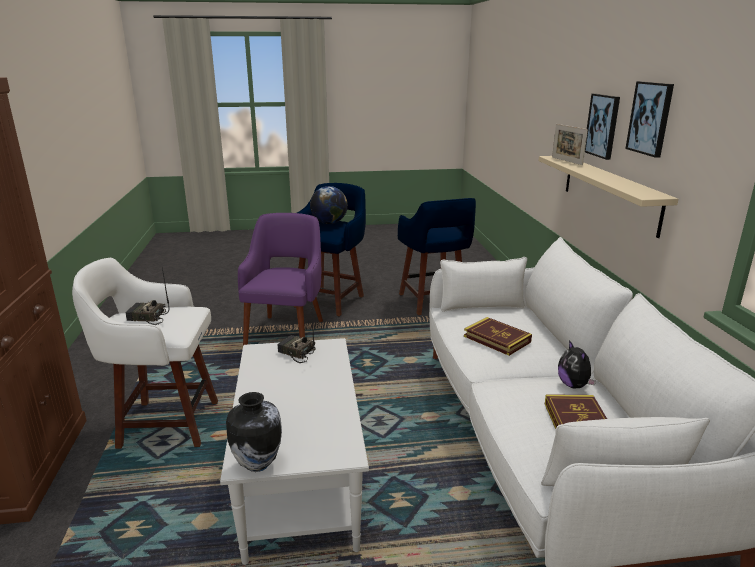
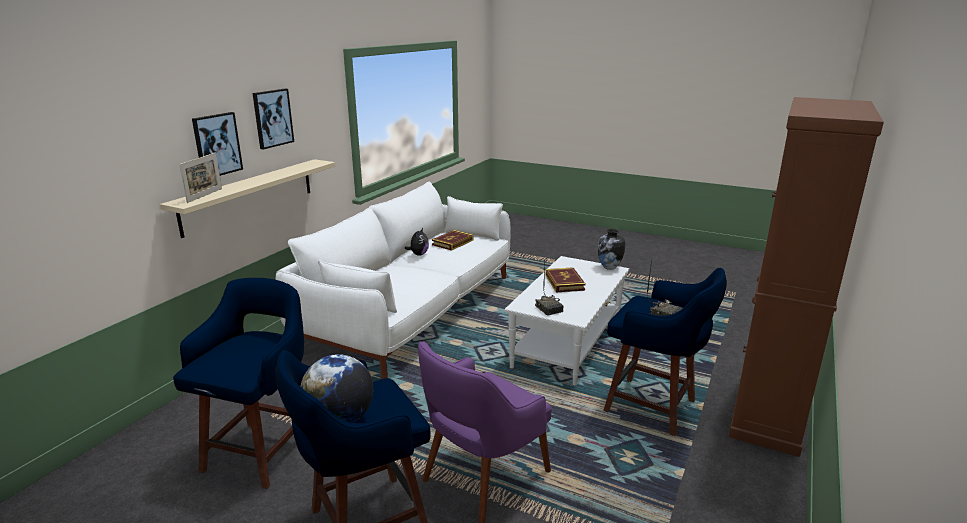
camera: 145 degrees left, 0 degrees up
(165, 423) = (654, 407): white stool -> blue stool
(497, 339) = (409, 278): book -> book (564, 282)

